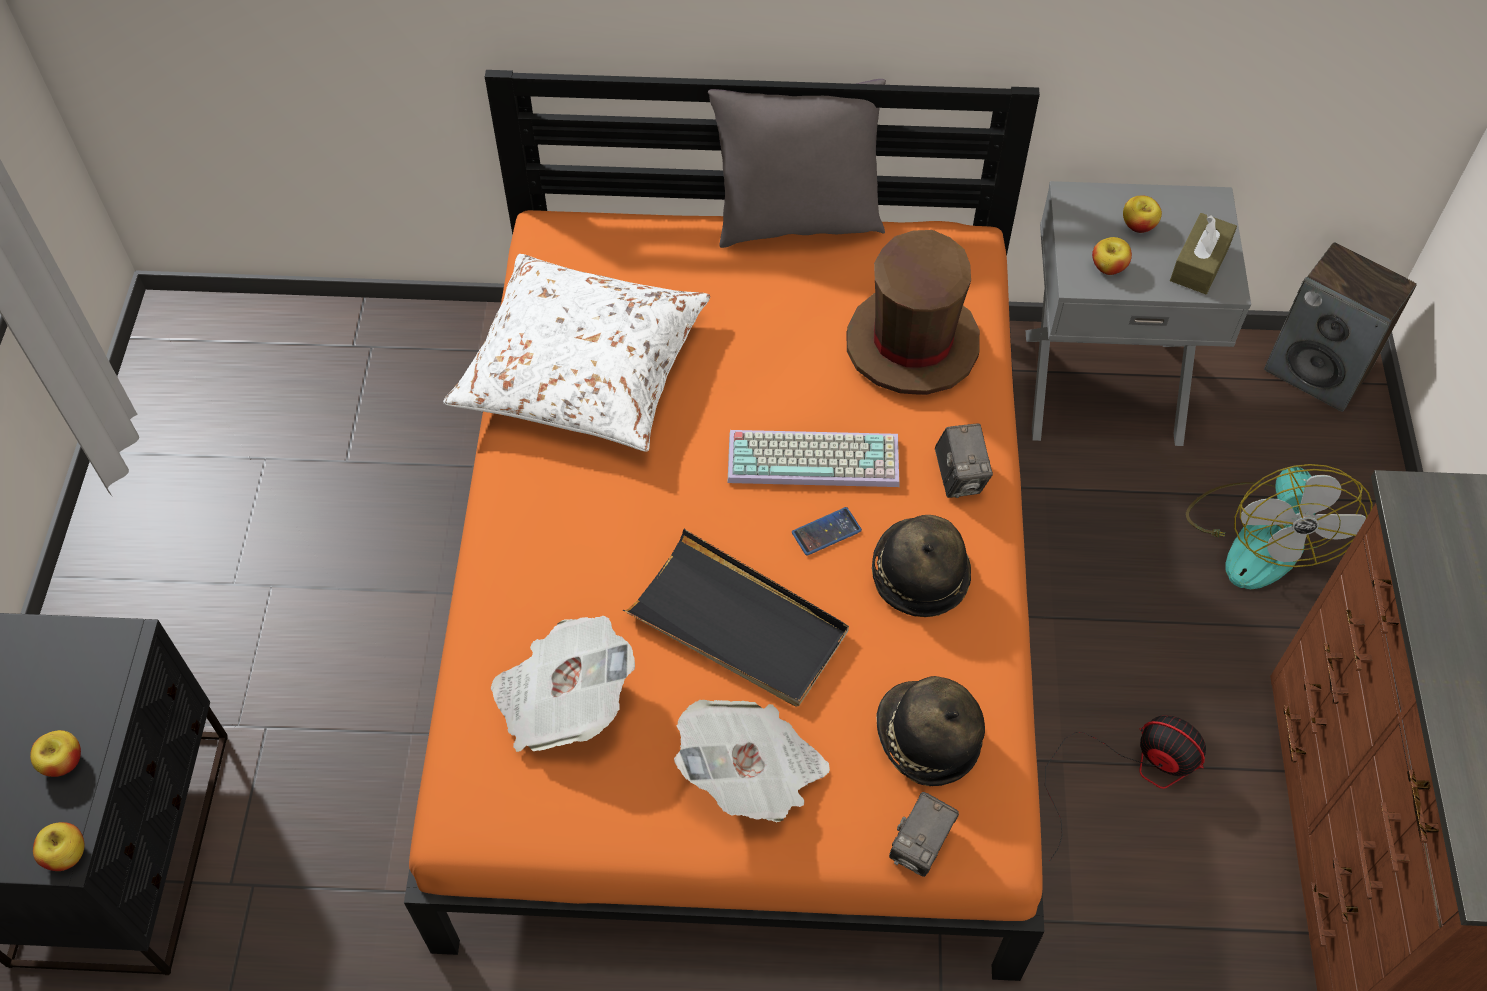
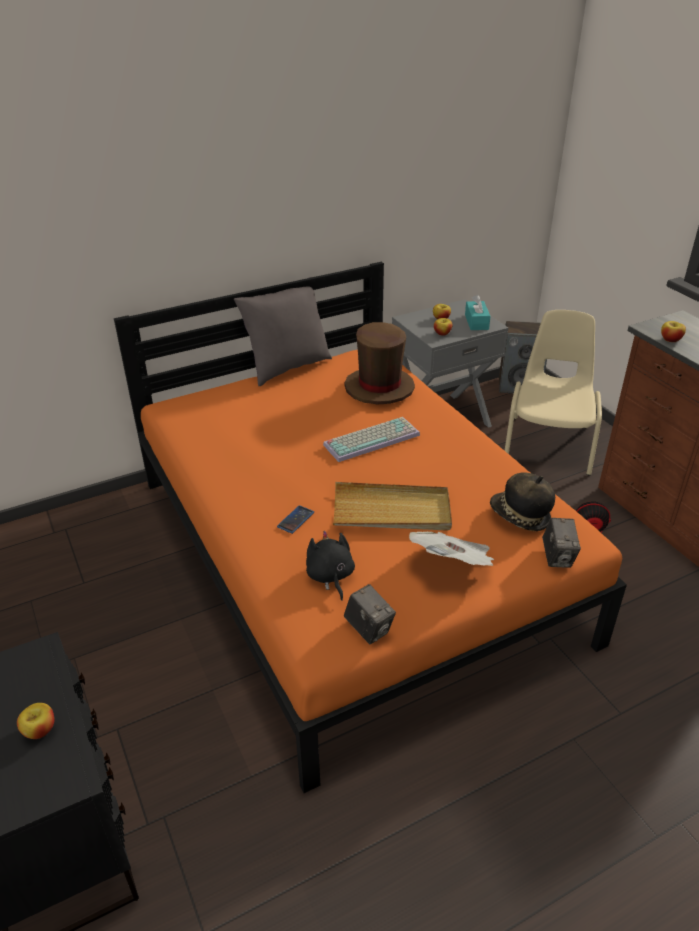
camera: 30 degrees left, 20 degrees down
(66, 855) = (78, 779): apple -> apple (670, 340)
(563, 700) = (330, 576): newspaper -> black plush toy
(582, 368) = (226, 448): white pillow -> none
(738, 624) = (392, 511): black tray -> beige tray
(826, 532) = (402, 462): phone -> phone (295, 520)
(918, 574) = (457, 461): hat -> none
(959, 477) = (442, 424): camera -> camera (369, 629)
(1199, 264) = (476, 322): brown tissue box -> turquoise tissue box
(1260, 536) = (549, 444): fan -> beige chair

